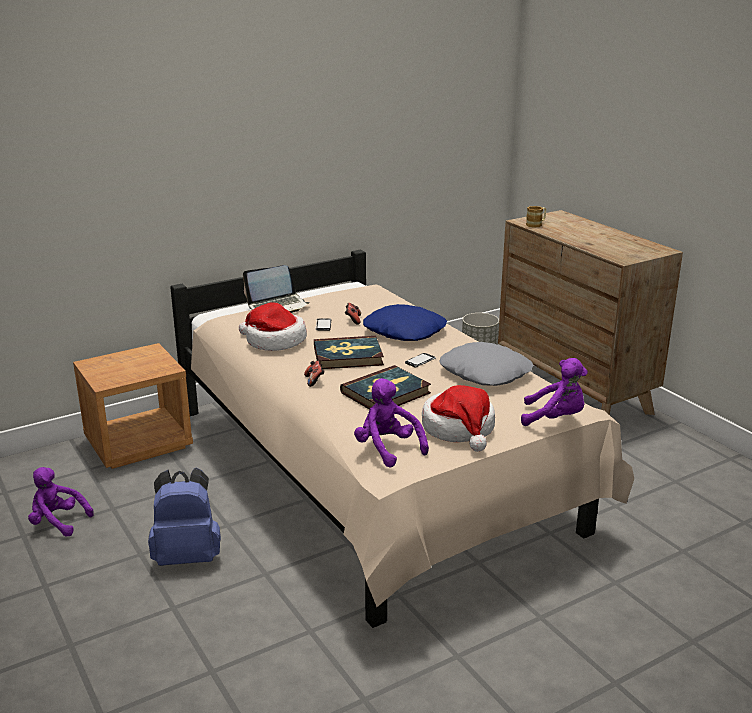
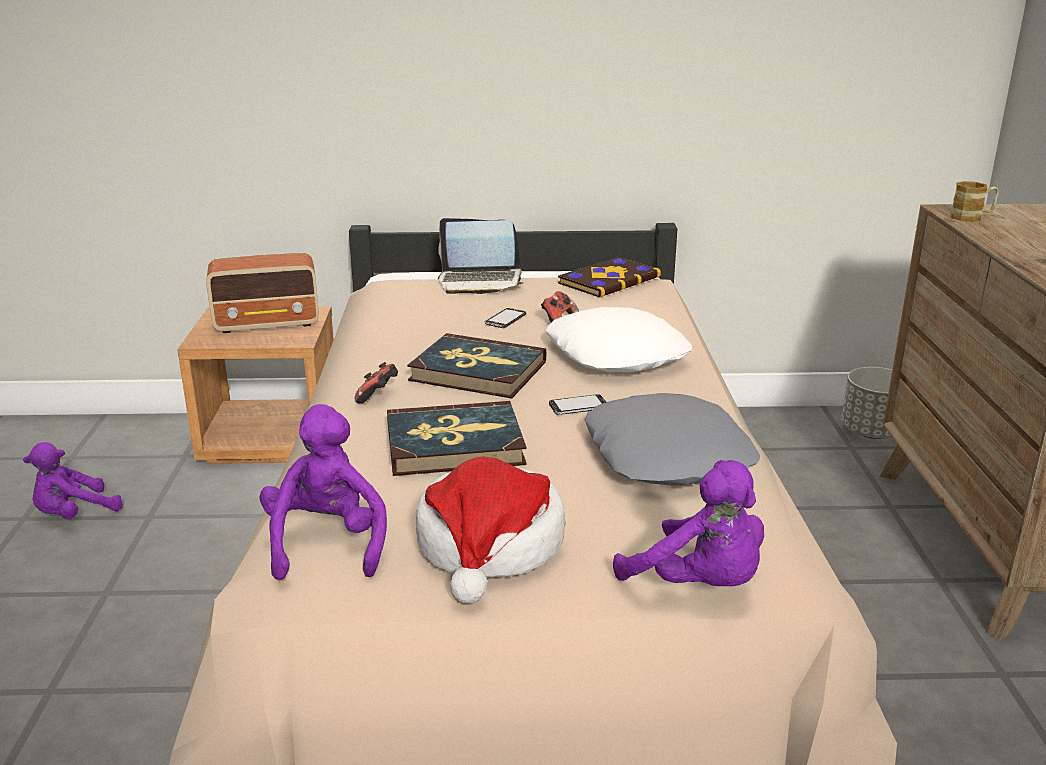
camera: 30 degrees right, 0 degrees up
(58, 522) = (74, 514): purple plush toy -> purple plush toy turned 90 degrees counterclockwise
(133, 363) = (268, 323): none -> radio
(188, 556) = (152, 618): blue backpack -> none
(274, 341) = (407, 326): hat -> none
(348, 291) = (608, 280): none -> book
(405, 331) = (617, 354): blue pillow -> white pillow

